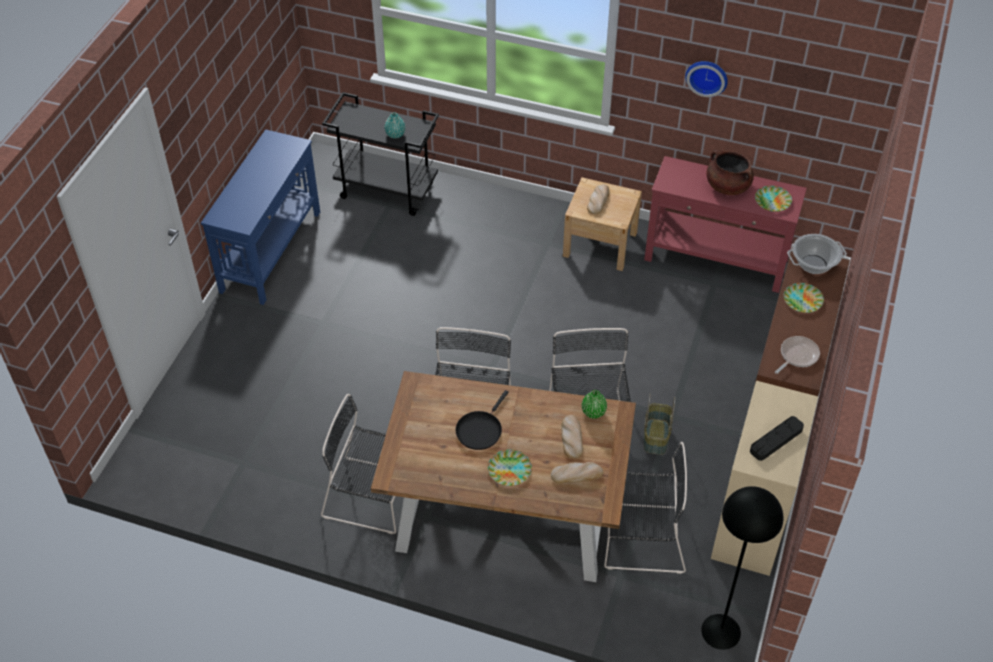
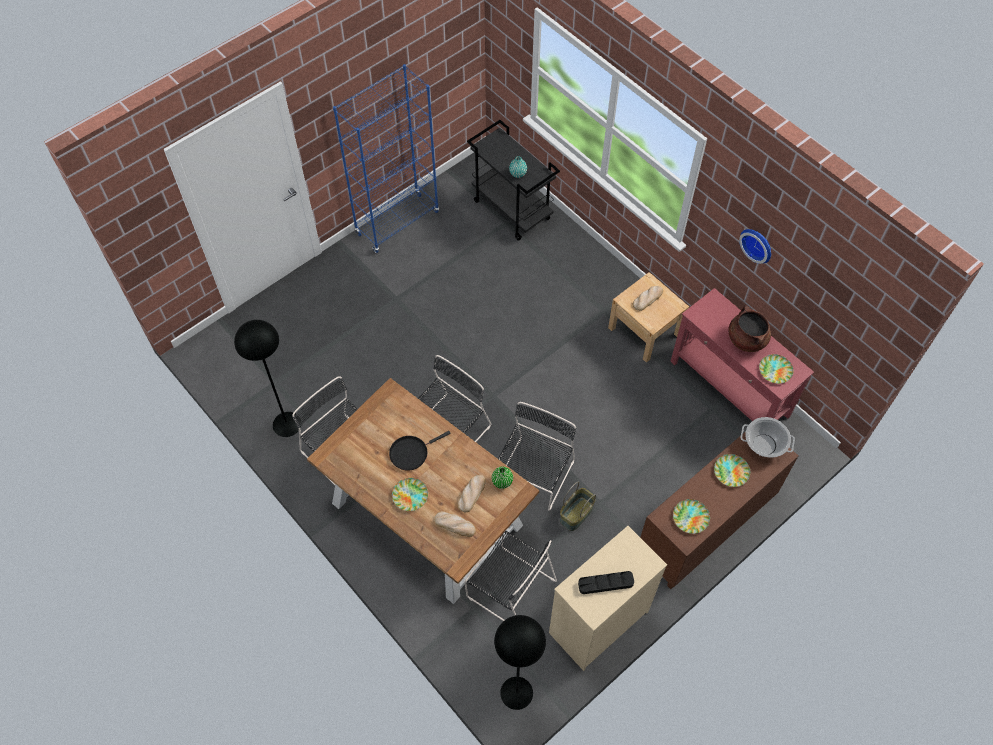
camera: 30 degrees right, 10 degrees up
(272, 251) = (397, 223): blue console table -> blue bookcase
(286, 497) = (286, 424): none -> black floor lamp
(797, 356) = (690, 517): frying pan -> plate

